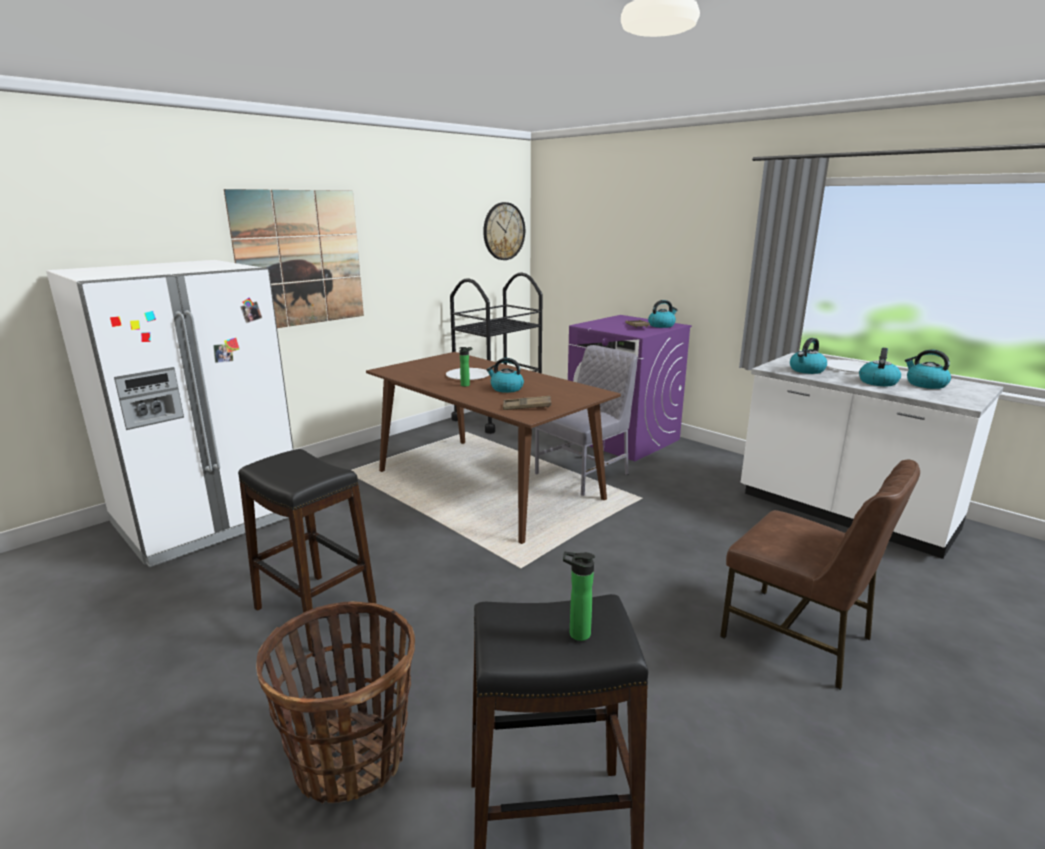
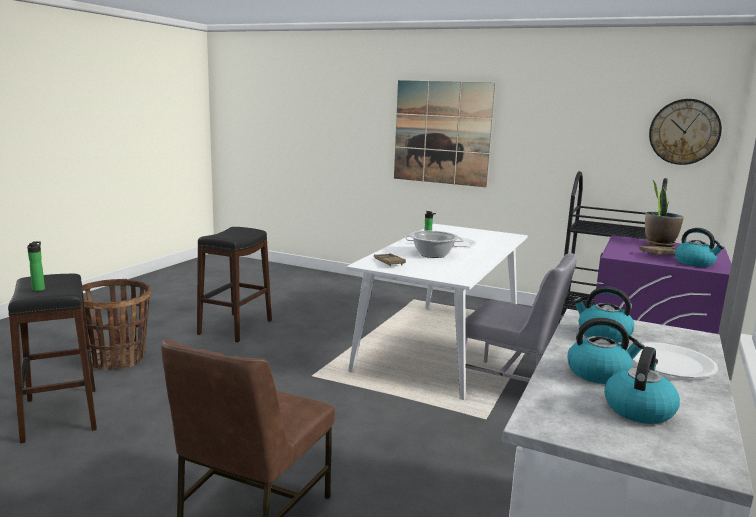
camera: 70 degrees right, 5 degrees down
(207, 519) = (319, 283): white fridge -> none
(488, 484) = (441, 346): brown dining table -> white dining table
(506, 389) = (432, 254): kettle -> cooking pot
(604, 322) = (659, 244): none -> potted plant

